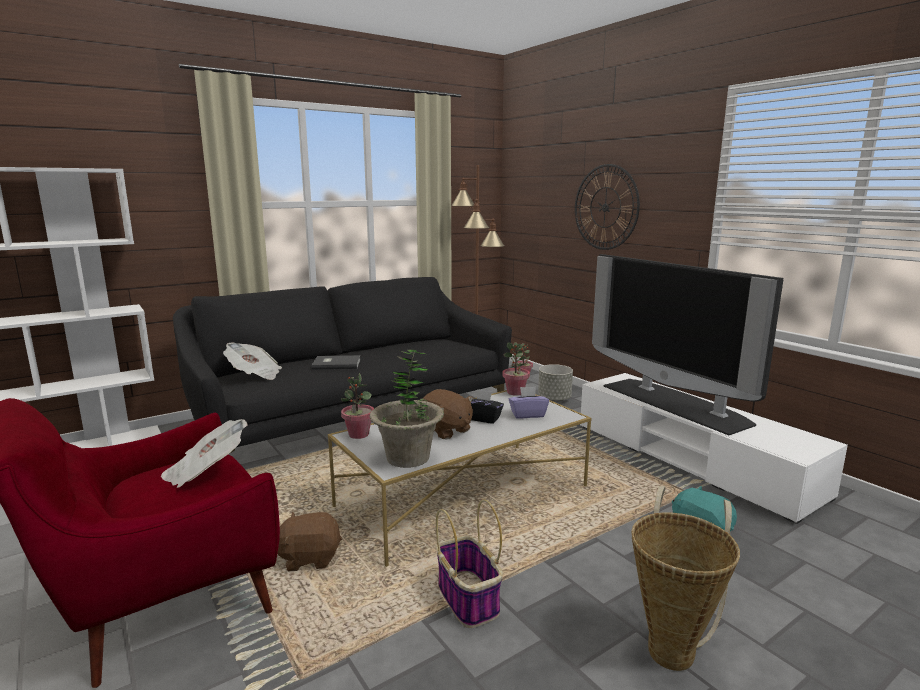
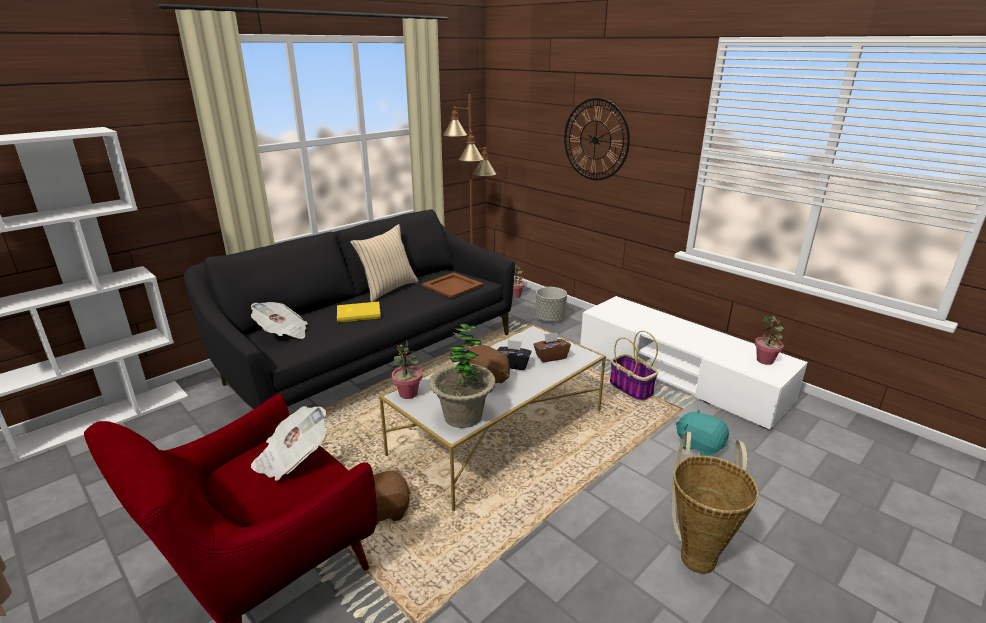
camera: 10 degrees left, 10 degrees up
(336, 364) = (358, 313): grey book -> yellow book
(376, 349) = (388, 289): none -> beige pillow
(442, 348) = (452, 285): none -> brown tray
(469, 599) = (532, 533): basket -> basket (632, 389)
(515, 392) = (532, 331): potted plant -> potted plant (765, 361)
(527, 414) = (551, 357): purple tissue box -> brown tissue box
(675, 404) = (666, 329): television -> none

